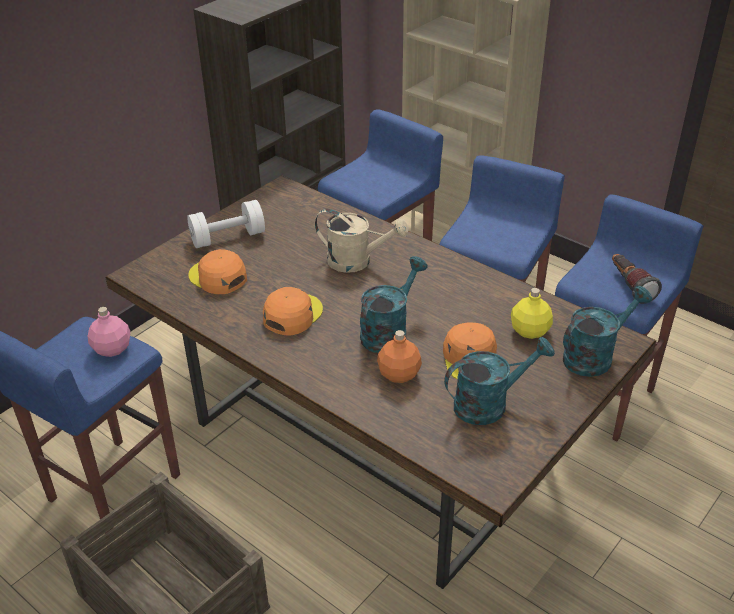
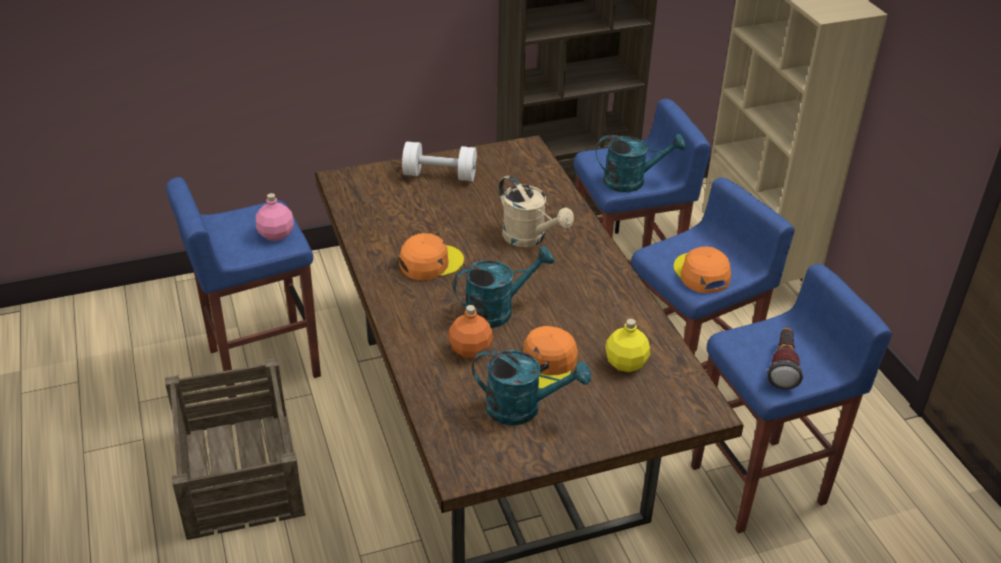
camera: 30 degrees right, 0 degrees up
(217, 277) = (400, 206): orange cap -> orange cap (701, 274)
(594, 356) = (664, 411): turquoise watering can -> turquoise watering can (632, 181)

